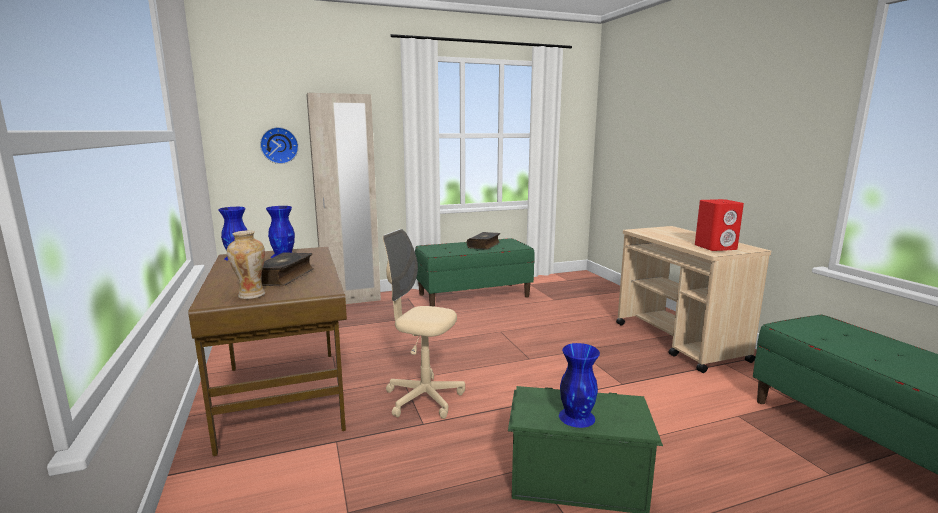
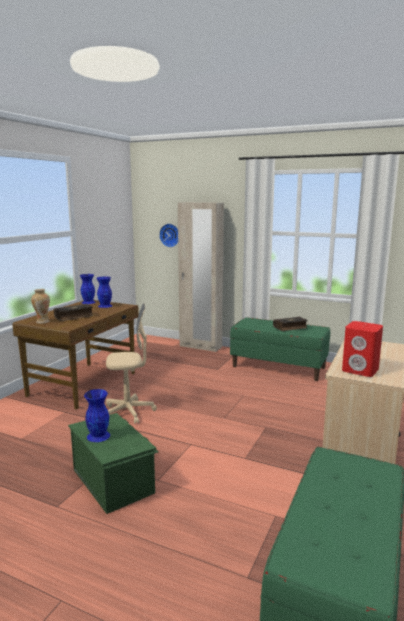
camera: 45 degrees right, 0 degrees up
(424, 399) = (129, 412): beige office chair -> beige office chair turned 105 degrees clockwise

